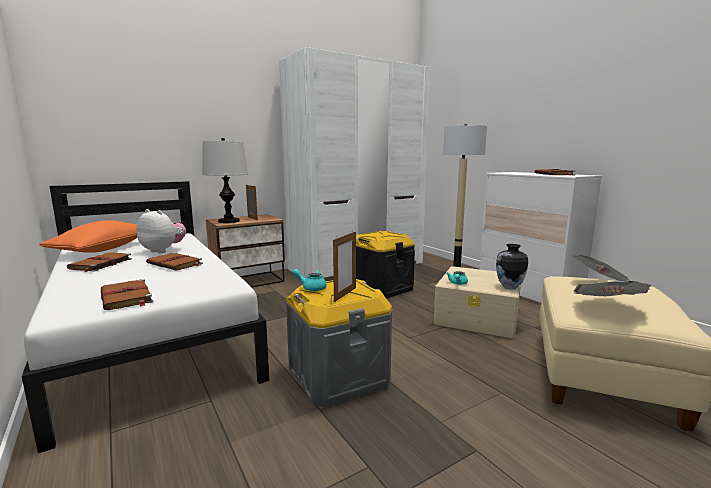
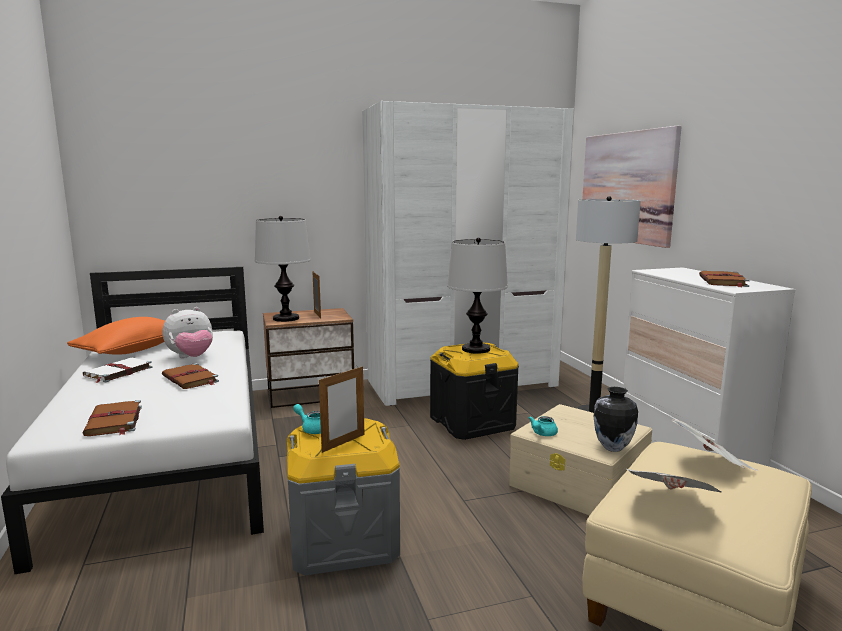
camera: 15 degrees right, 0 degrees up
(100, 264) = (117, 372): brown book -> white book
(163, 250) = (191, 357): plush toy -> plush toy turned 105 degrees clockwise
(382, 234) = (476, 349): none -> table lamp
(464, 123) = (626, 187): none -> picture

